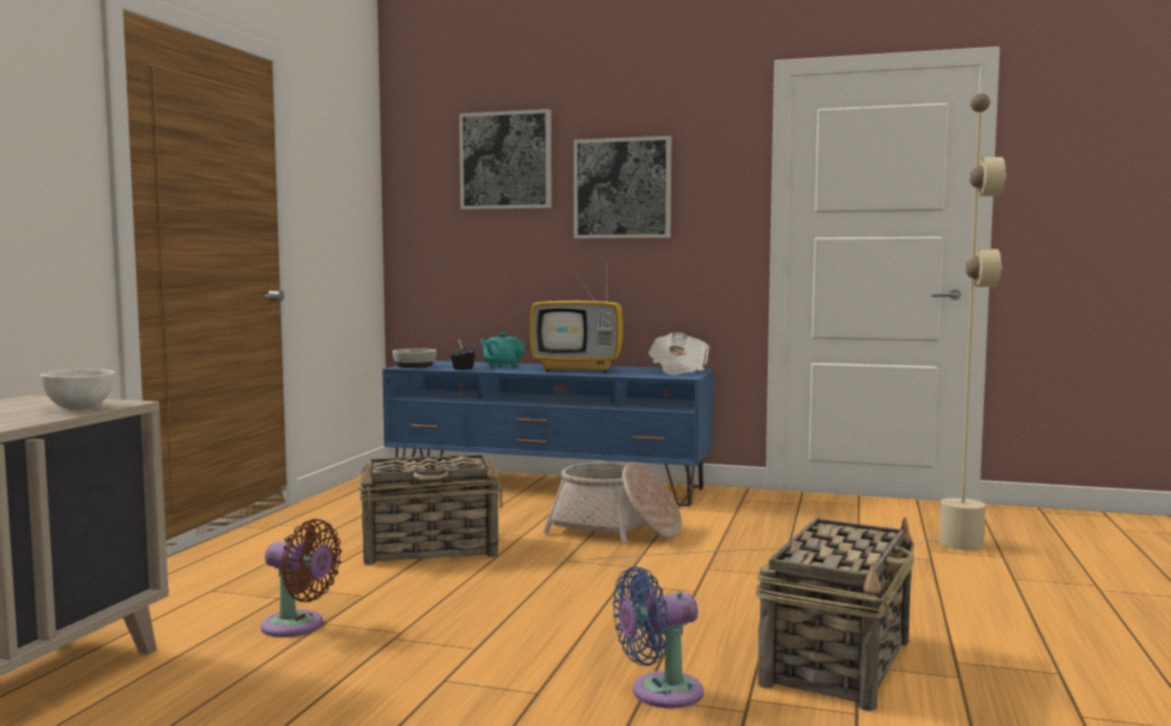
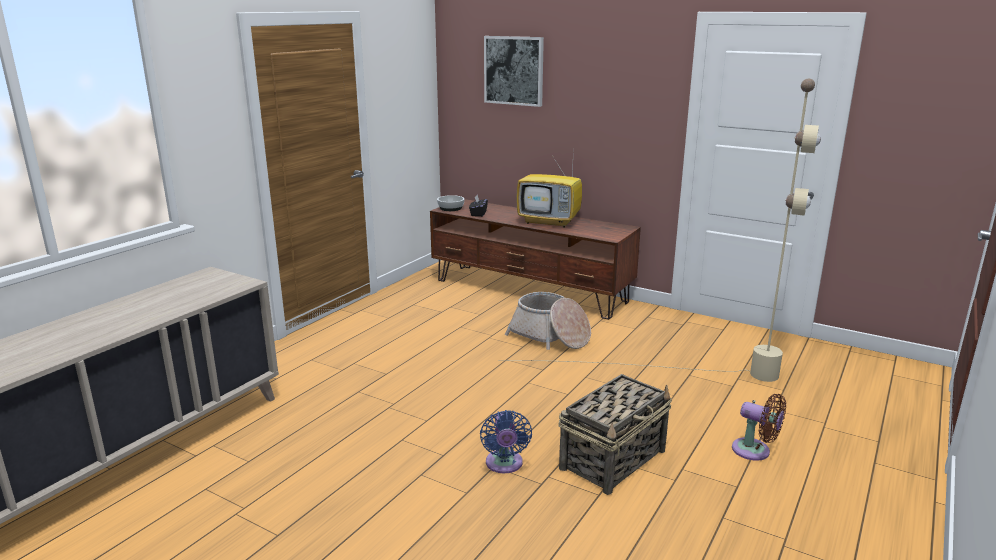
camera: 15 degrees right, 15 degrees up
(79, 408) = (227, 288): white bowl -> none
(298, 626) = (345, 392): brown fan -> brown fan (755, 451)
(432, 549) = (436, 341): basket -> none
(502, 366) = (505, 212): turquoise teapot -> none
(549, 486) = (530, 291): blue tv stand -> brown tv stand
(622, 188) = (588, 97): picture -> none
(659, 693) = (504, 465): blue fan -> blue fan turned 90 degrees counterclockwise
(678, 371) = (613, 229): newspaper -> none

